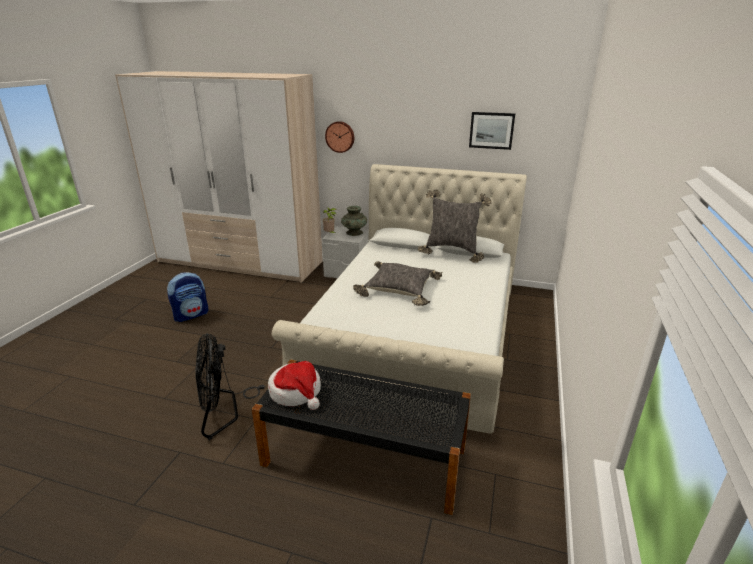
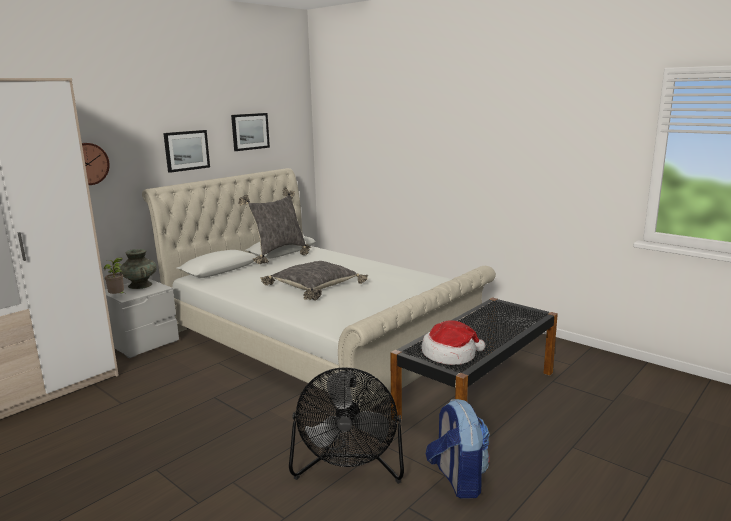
camera: 65 degrees left, 10 degrees down
(191, 315) = (69, 480): backpack -> backpack (457, 480)
(420, 139) = (186, 150): none -> picture

